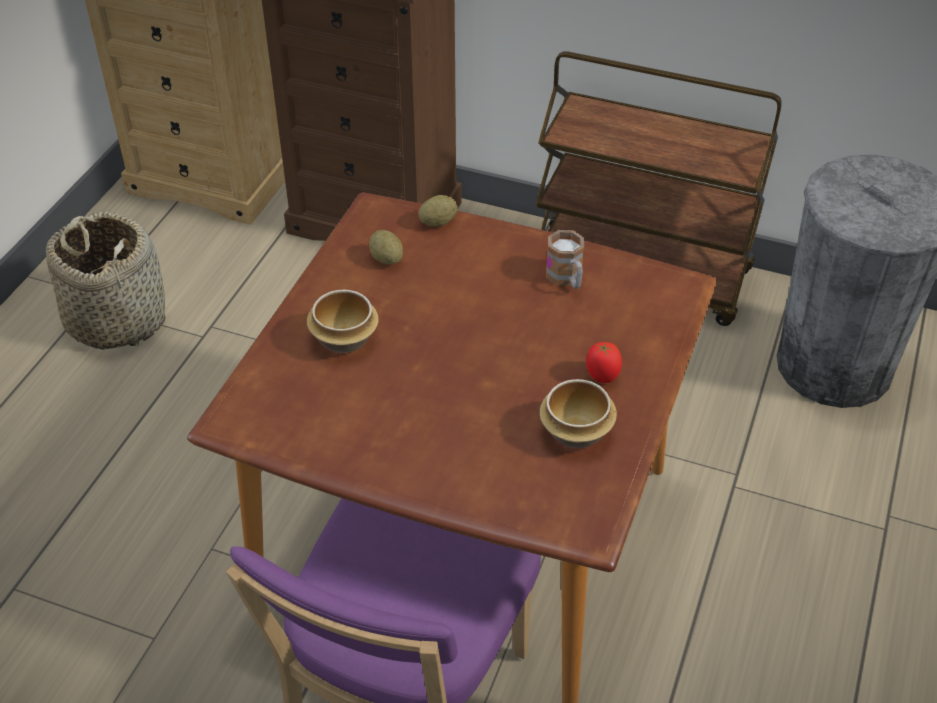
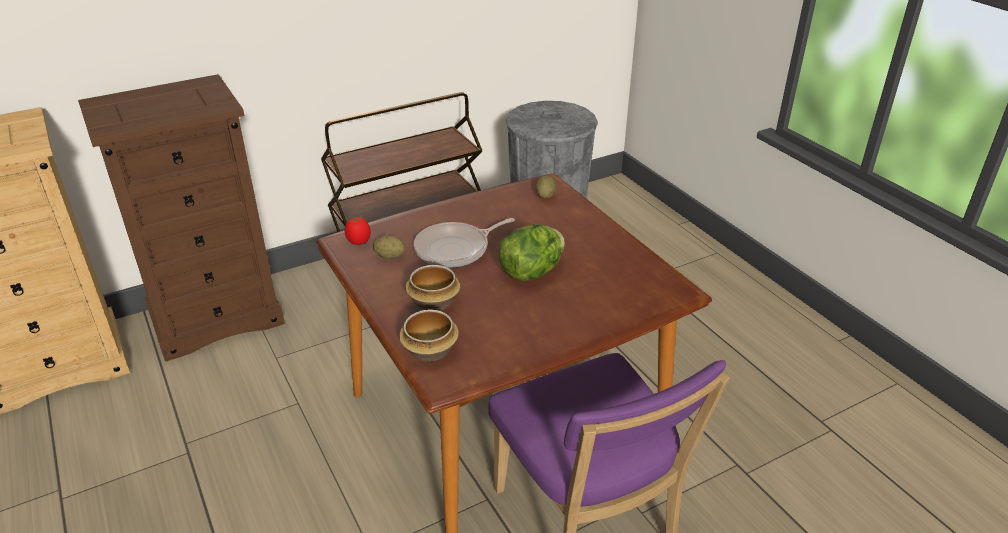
camera: 50 degrees left, 10 degrees down
(117, 319) = (101, 490): basket -> none
(438, 222) = (388, 226): potato -> potato (545, 196)
(454, 296) = (455, 249): none -> frying pan
(480, 379) = (531, 272): none -> lettuce
(567, 279) = (495, 210): mug -> none
(577, 432) = (609, 262): bowl -> bowl (431, 350)
(601, 376) = (579, 235): tomato -> tomato (358, 242)

